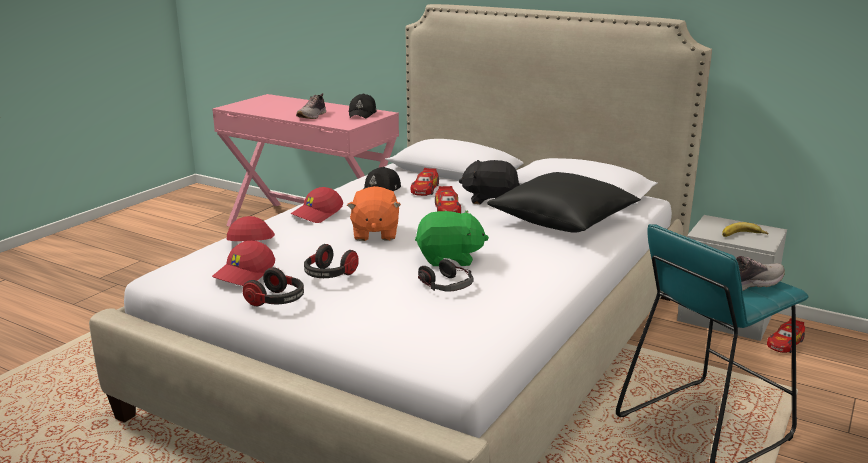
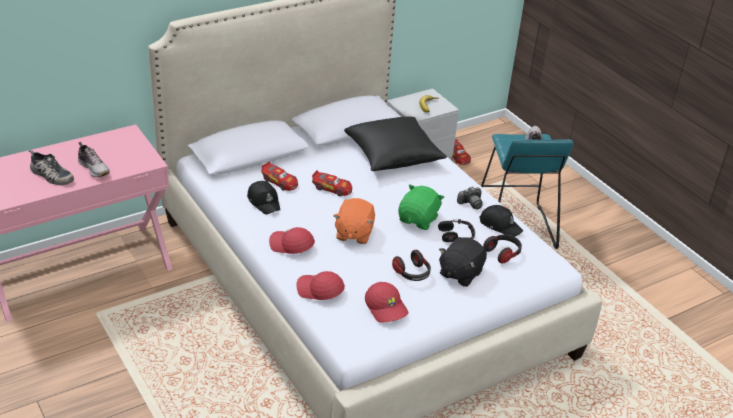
camera: 65 degrees left, 15 degrees up
(277, 301) = (436, 305): headphones -> headphones (503, 253)
(286, 110) = (50, 175): none -> shoe
(317, 214) = (291, 246): red cap -> red cap turned 135 degrees clockwise
(363, 114) = (120, 142): black cap -> black cap (500, 225)
(374, 233) = (353, 233): orange plush toy -> orange plush toy turned 75 degrees clockwise
(490, 199) = (327, 164): black plush toy -> black plush toy (460, 273)
(531, 279) = (470, 203): none -> camera

